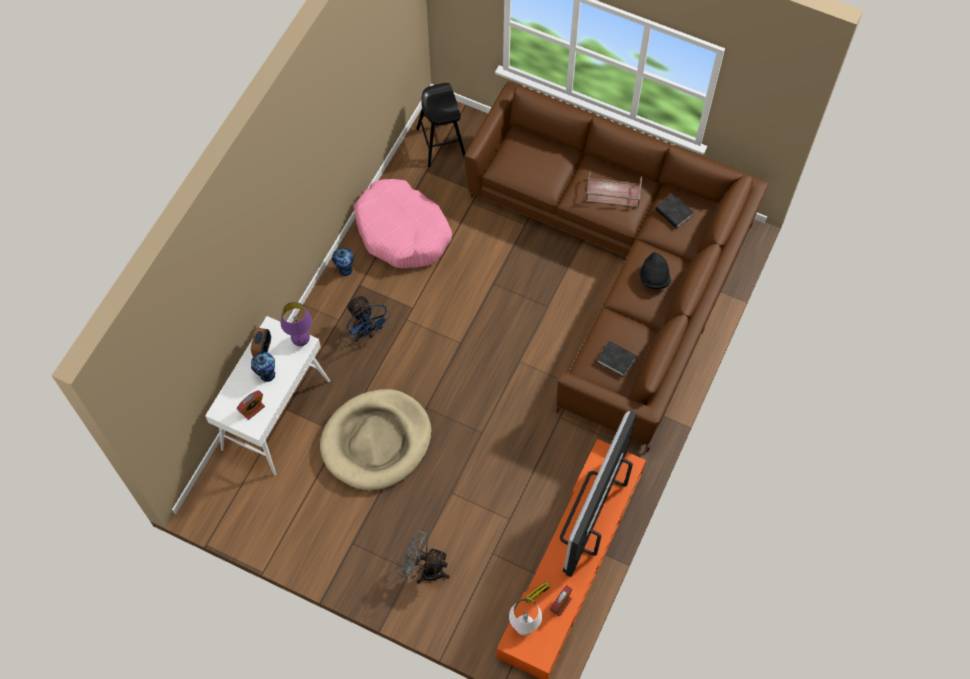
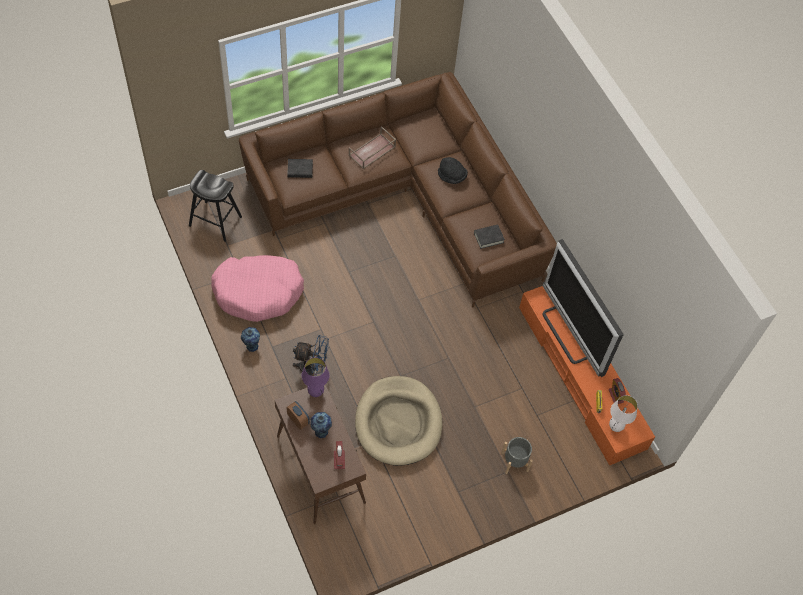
camera: 55 degrees left, 5 degrees down
(276, 414) = (320, 469): white console table -> brown console table
(425, 569) = (514, 461): grey fan -> grey planter
(674, 213) = (417, 133): black book -> black book (300, 170)

